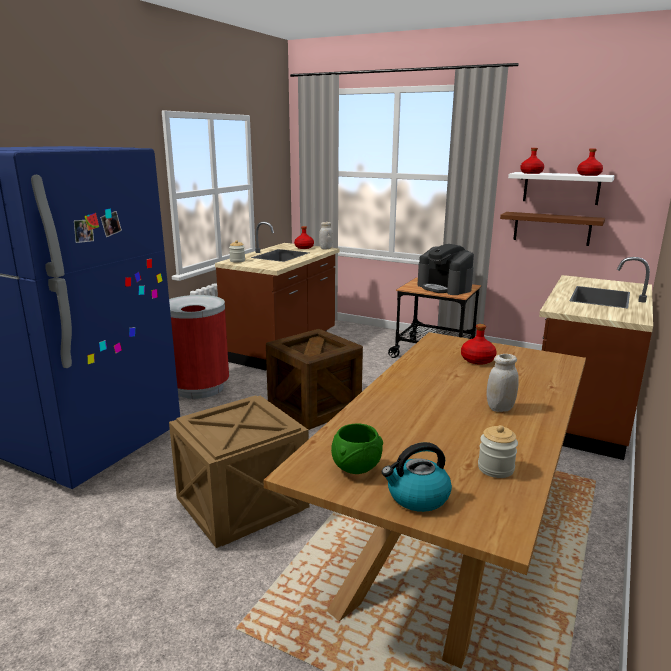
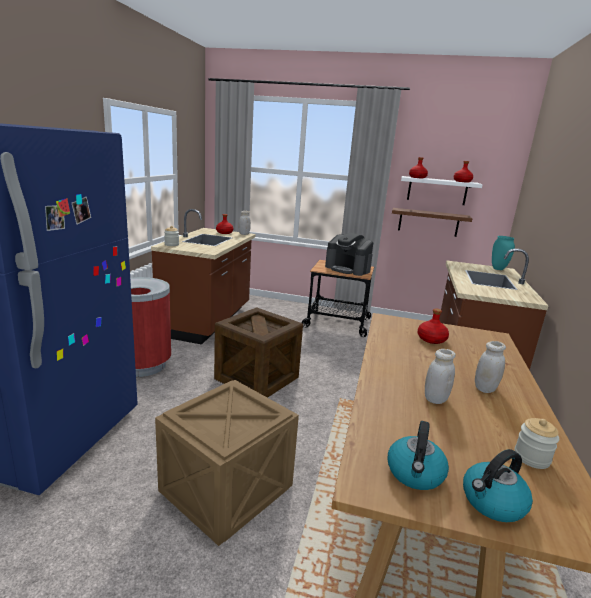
camera: 15 degrees left, 0 degrees up
(357, 469) = (415, 474): green bowl -> kettle
(432, 413) = (435, 399): none -> white jar
(627, 285) = (498, 269): none -> turquoise vase

